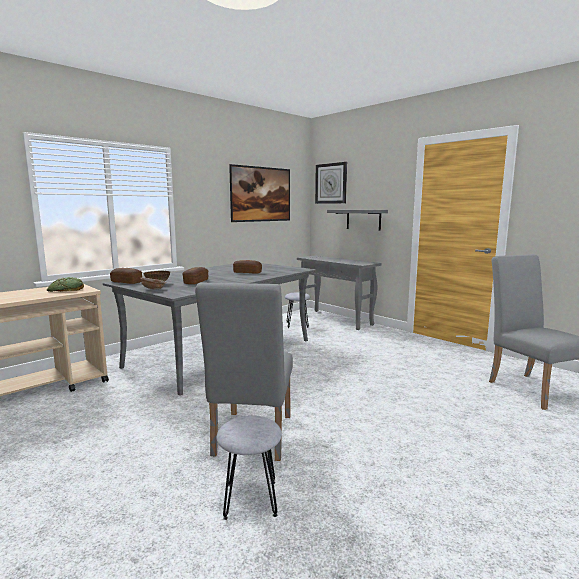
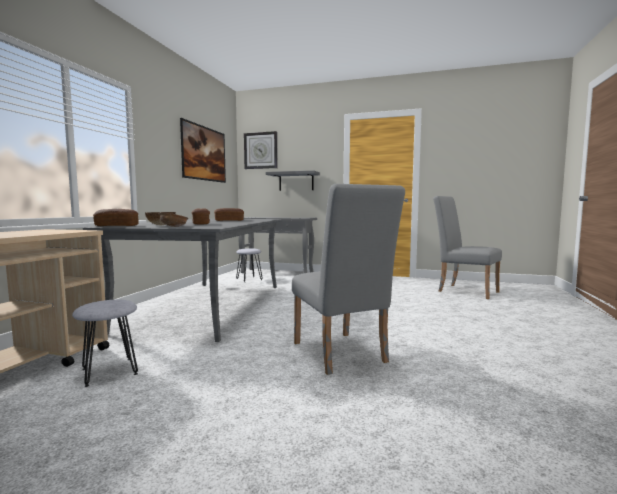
camera: 30 degrees left, 5 degrees down
(66, 289) = (48, 231): bread -> none
(250, 499) = (410, 391): grey stool -> grey stool (109, 371)

